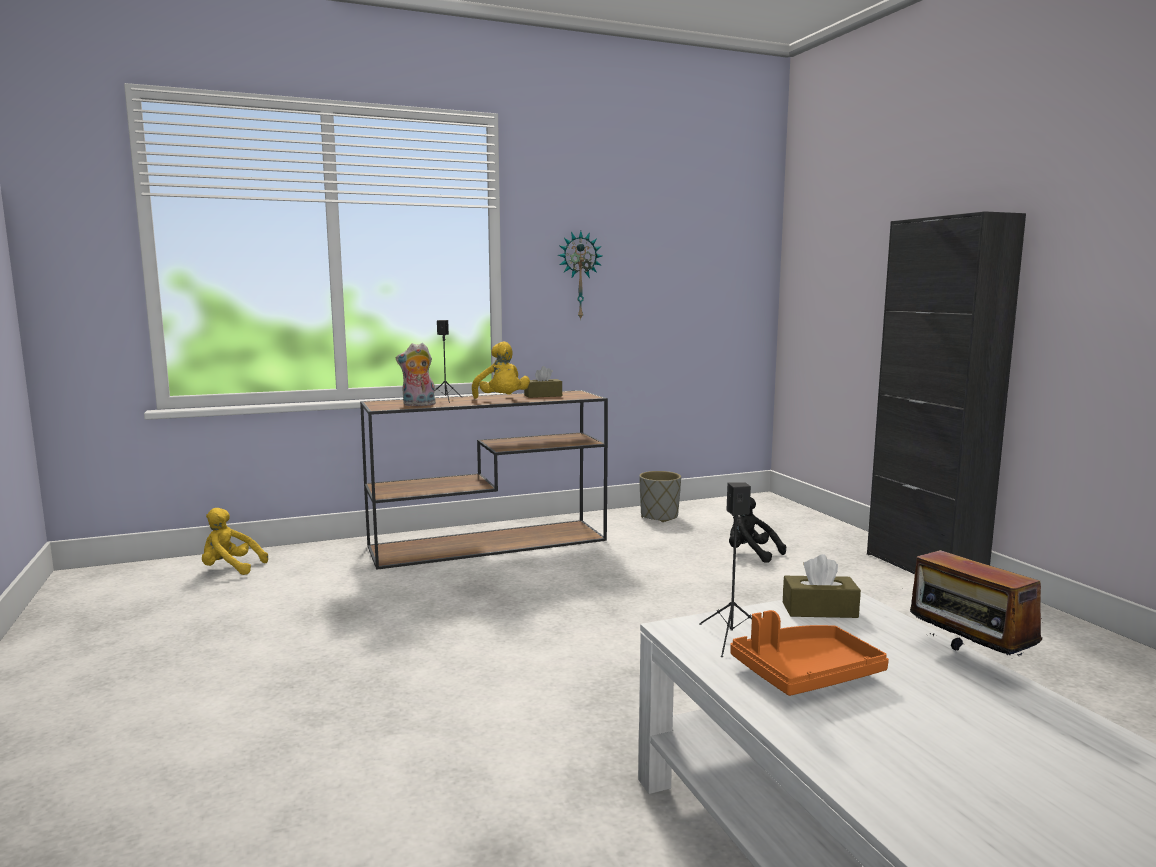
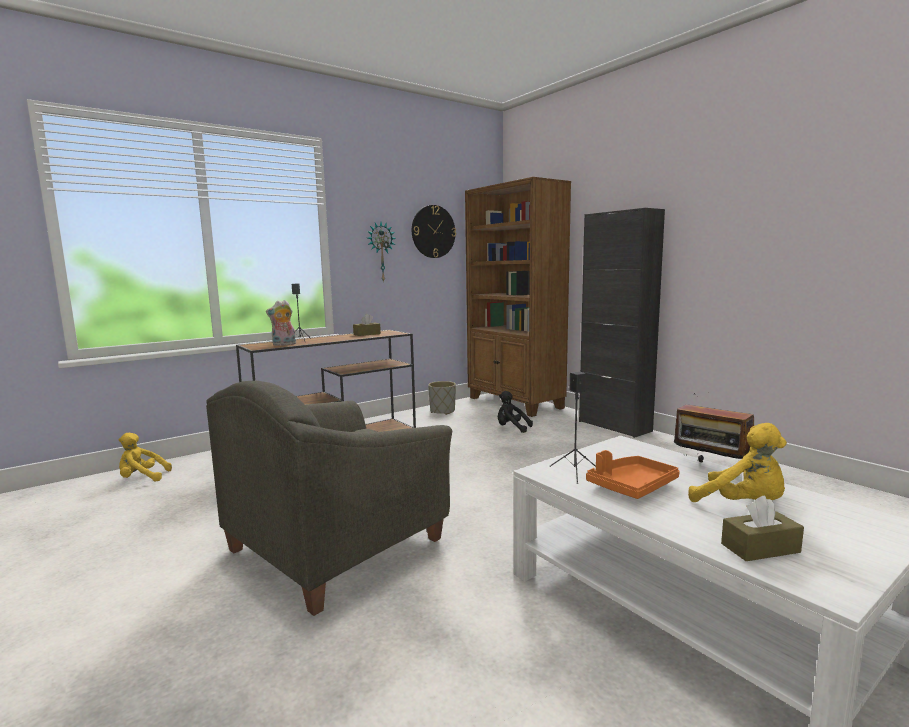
camera: 15 degrees left, 0 degrees up
(418, 696) = (338, 546): none -> grey armchair
(501, 400) = (341, 338): yellow plush toy -> yellow plush toy (742, 505)
(663, 246) = (433, 231): none -> wall clock
(777, 514) = (515, 403): none -> brown bookcase
(819, 610) = (612, 450): brown tissue box -> brown tissue box (760, 548)

